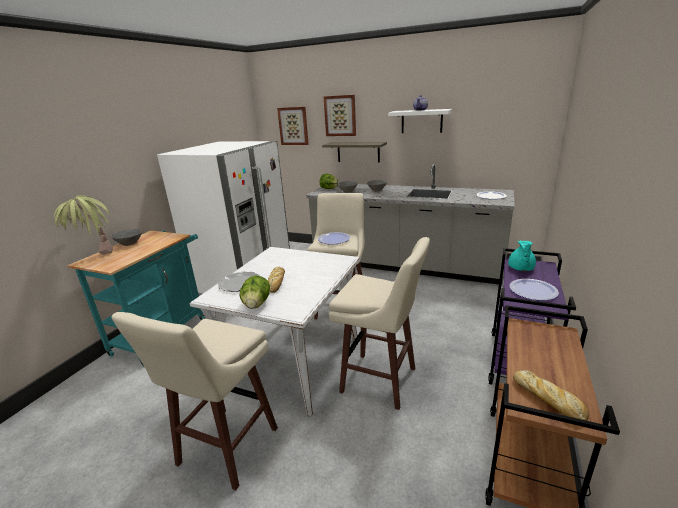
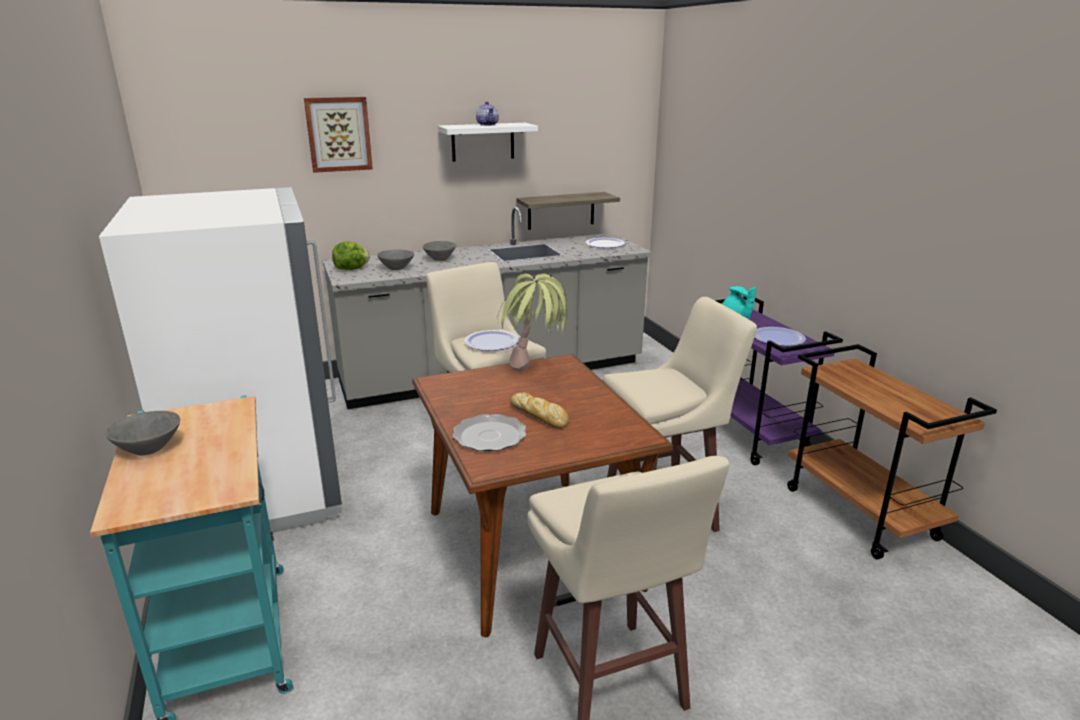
camera: 45 degrees left, 0 degrees up
(97, 259) = (152, 495): potted plant -> potted plant (535, 376)
(256, 304) = (575, 448): lettuce -> none
(293, 126) = (233, 155): picture -> none
(293, 361) = (532, 549): white dining table -> brown dining table
(358, 152) = (377, 197): shelf -> shelf (561, 210)
(549, 400) = (926, 415): bread -> none

